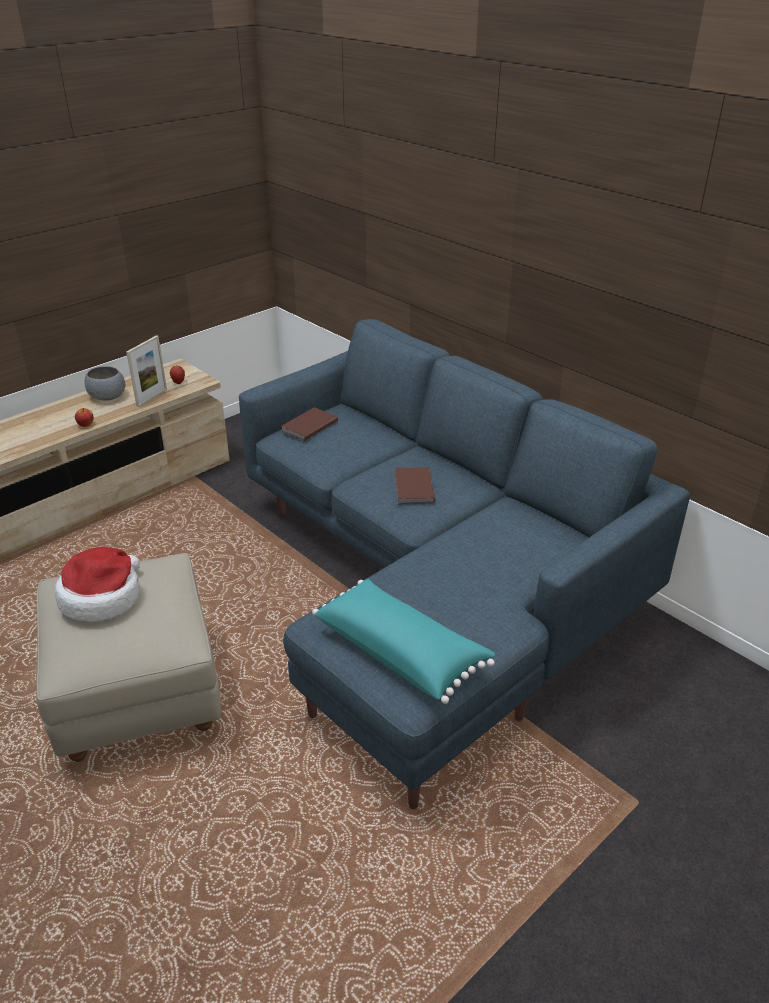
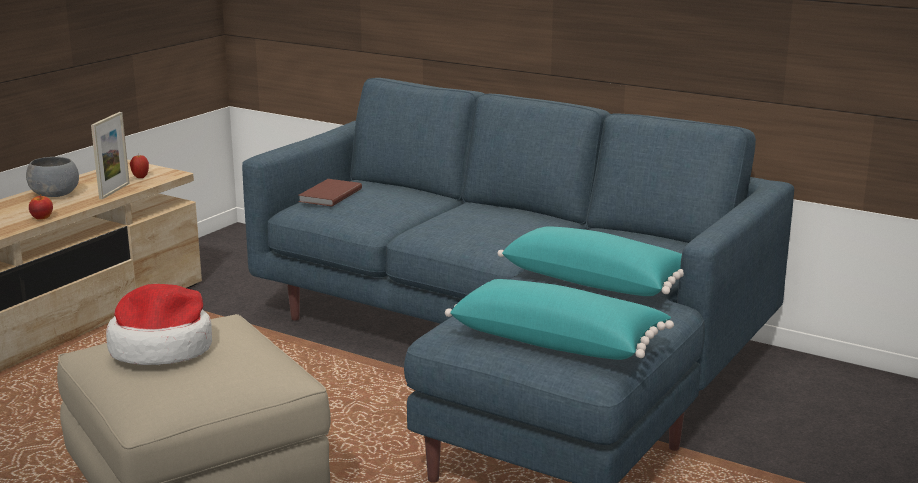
camera: 15 degrees left, 15 degrees down
(412, 488) = (485, 228): brown book -> none
(472, 575) = (597, 281): none -> turquoise pillow

